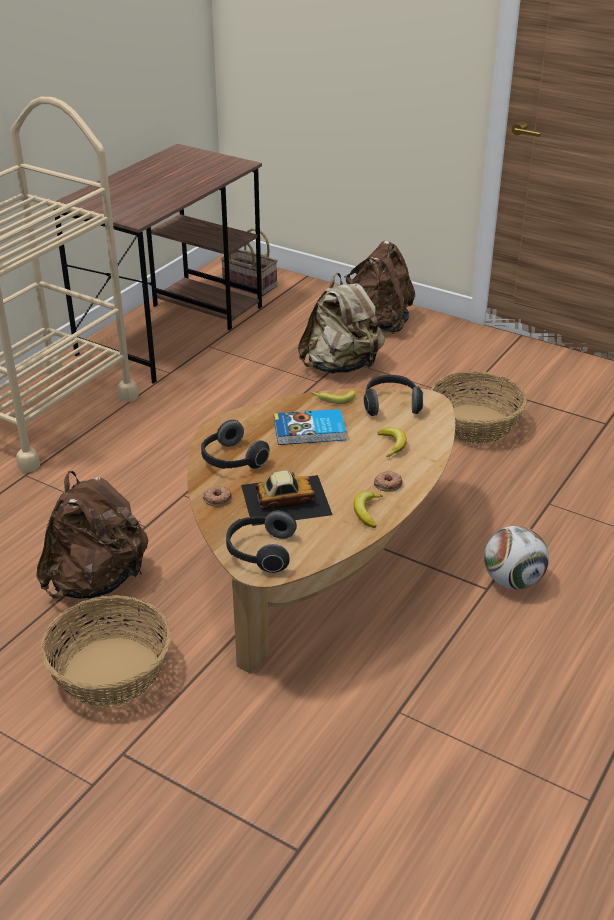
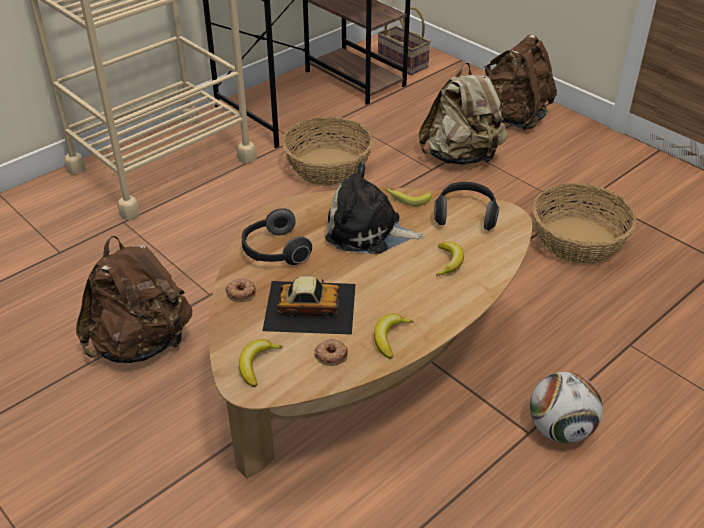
camera: 15 degrees right, 5 degrees up
(112, 671) = (115, 446): basket -> basket (328, 167)
(260, 552) = (257, 364): headphones -> banana
(310, 431) = (368, 232): book -> plush toy
(387, 484) = (426, 308): donut -> donut (331, 354)

